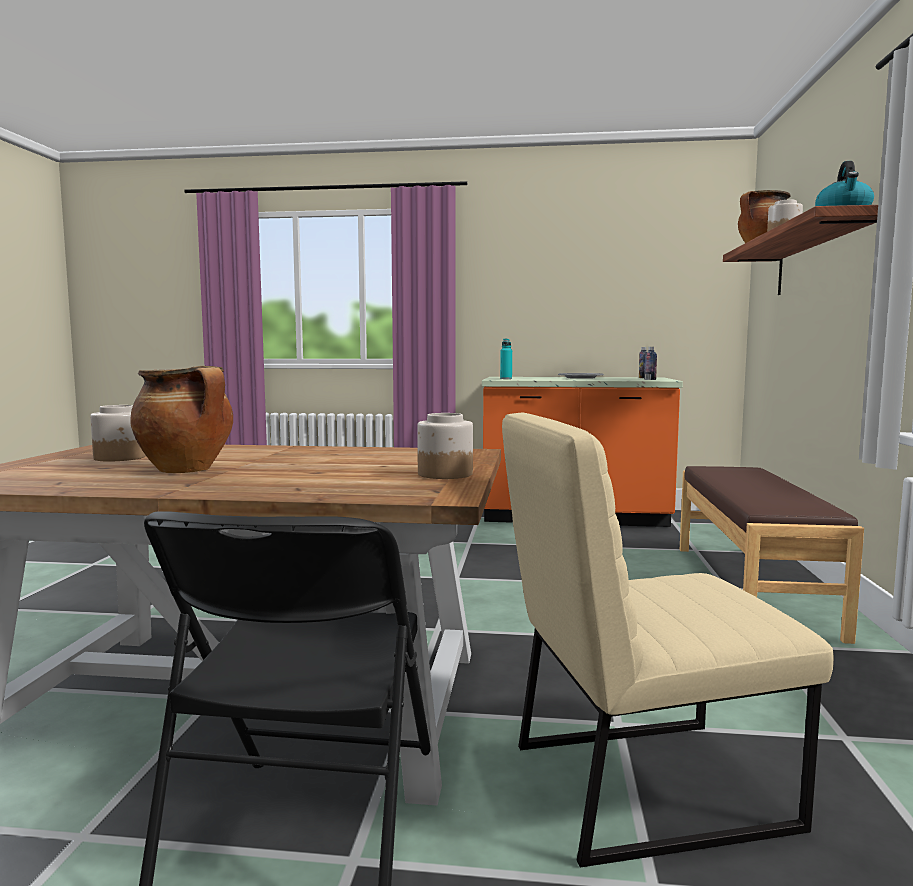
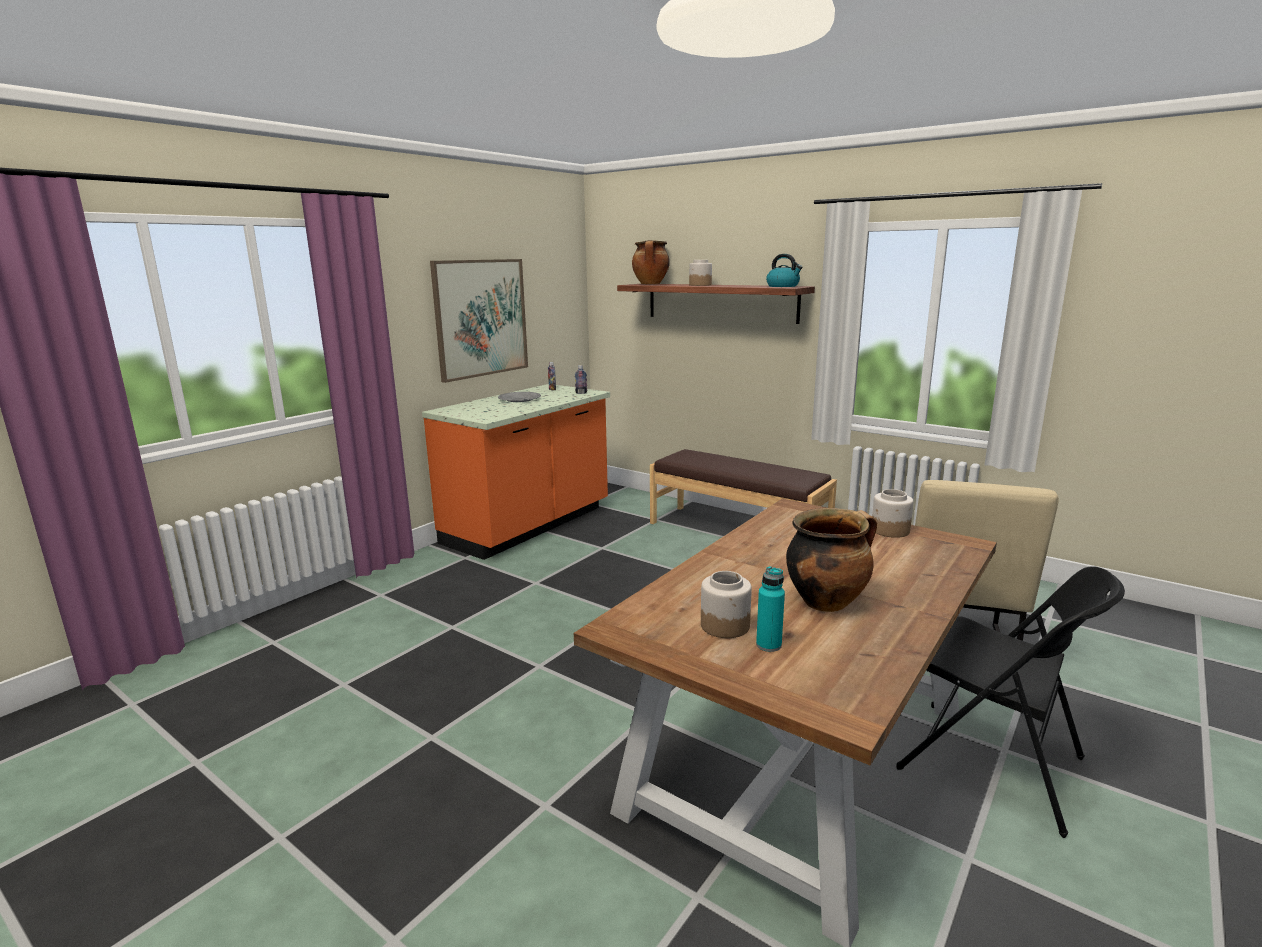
camera: 60 degrees left, 10 degrees up
(506, 378) = (486, 415): turquoise bottle -> turquoise bottle (768, 645)
(573, 296) = (481, 318): none -> picture

